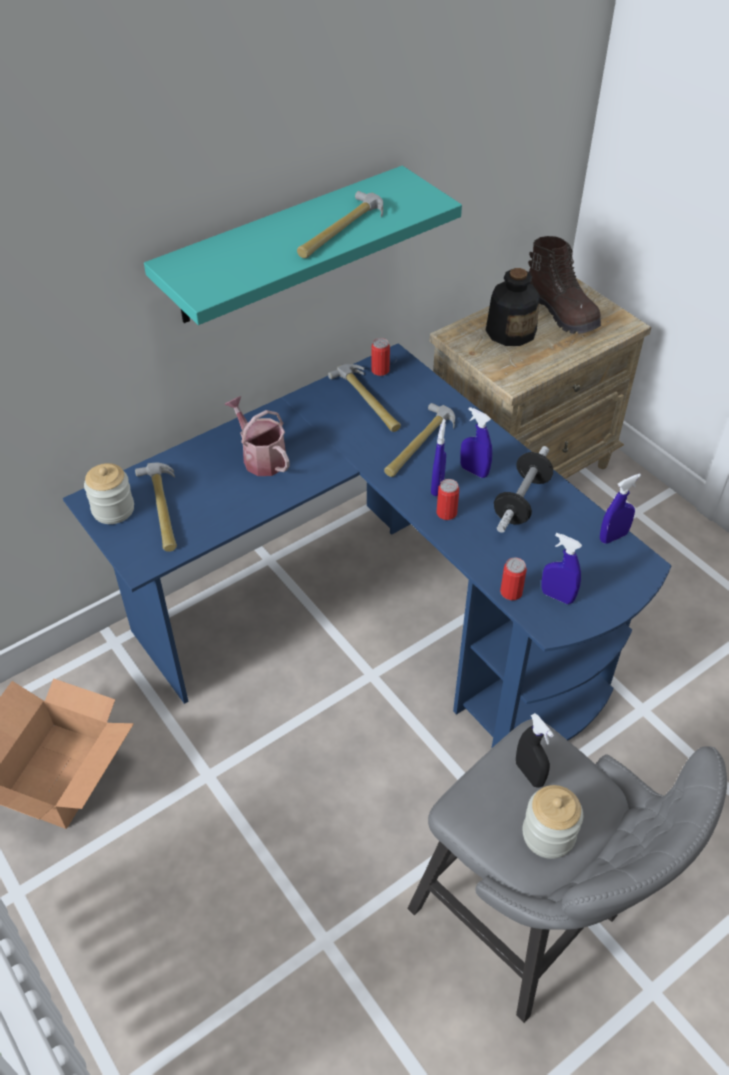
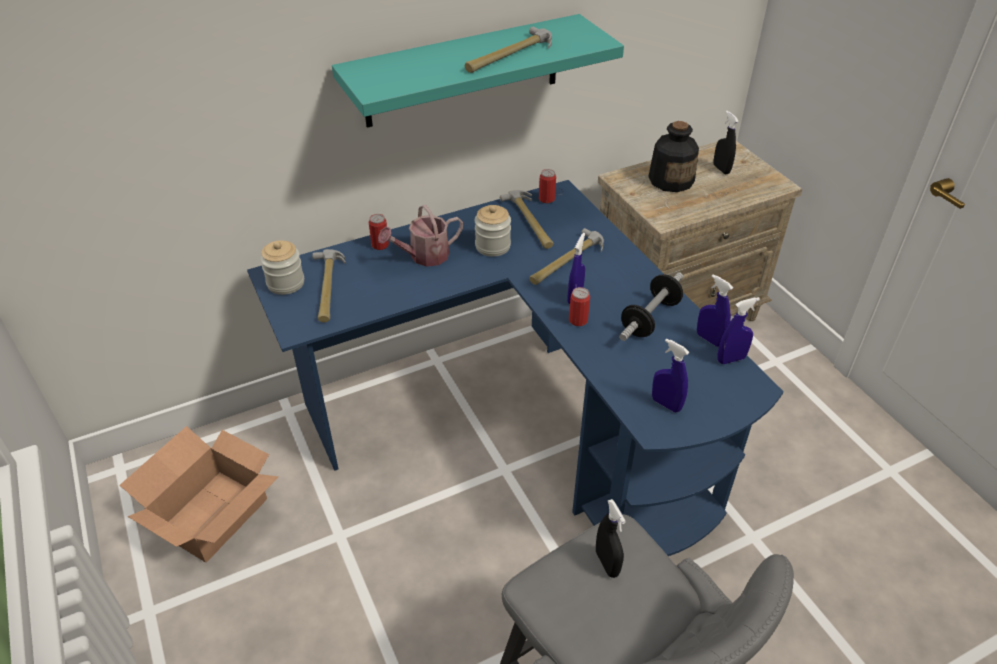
camera: 10 degrees right, 5 degrees down
(261, 457) = (424, 256): watering can -> watering can turned 90 degrees counterclockwise
(474, 471) = (611, 288): blue spray bottle -> blue spray bottle (709, 339)
(511, 592) = (623, 395): can -> can (380, 245)
(548, 834) = (613, 624): jar -> jar (492, 246)
(562, 312) = (721, 169): brown boot -> black spray bottle

